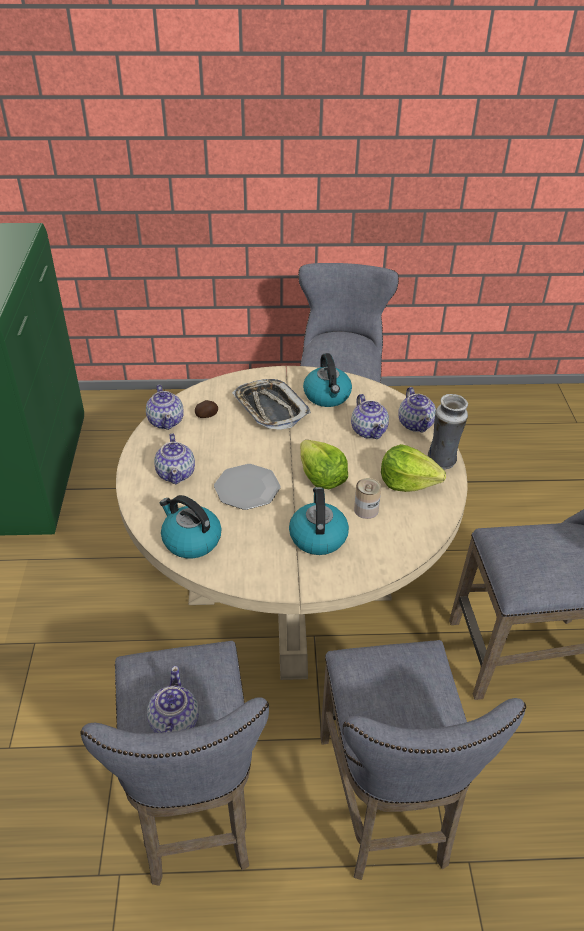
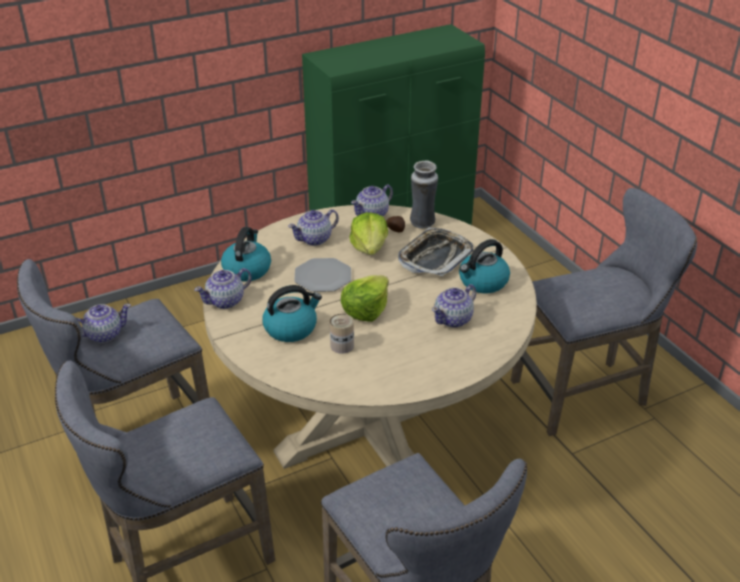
camera: 65 degrees right, 5 degrees down
(407, 482) = (398, 360): lettuce -> lettuce (369, 247)
(415, 423) = (490, 345): teapot -> teapot (226, 301)
(442, 461) = (446, 375): vase -> vase (422, 223)

